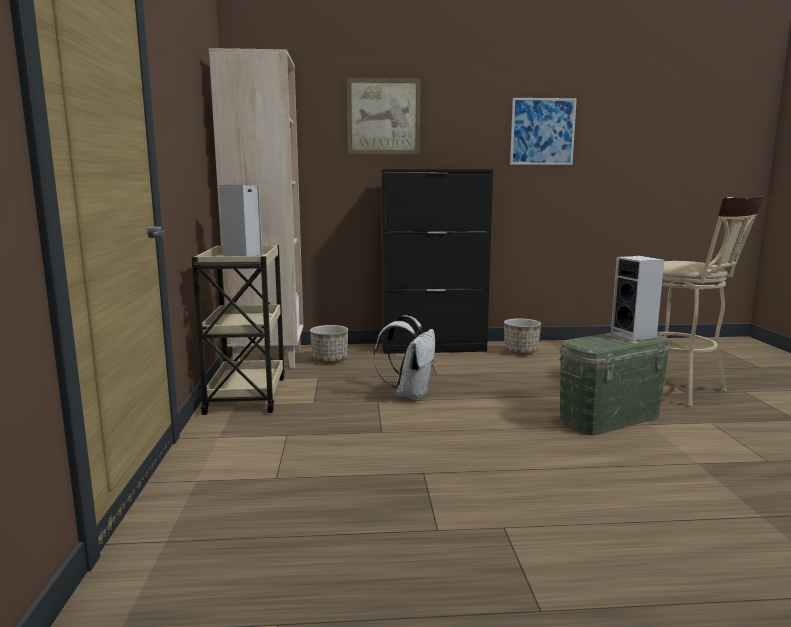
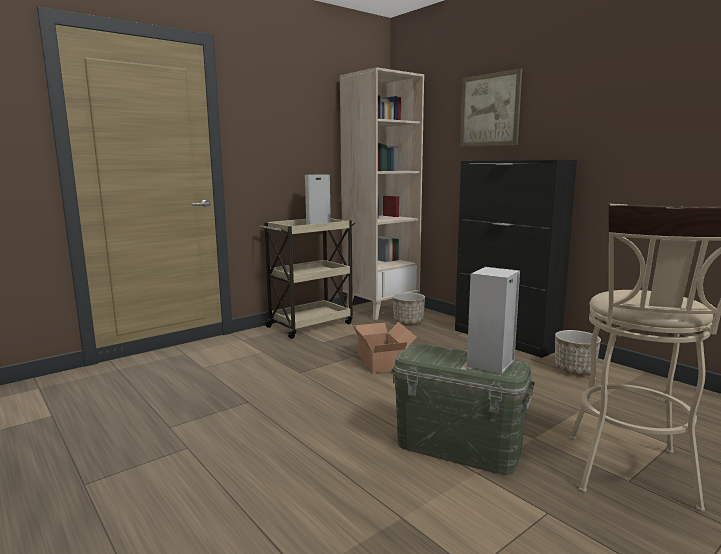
camera: 55 degrees right, 0 degrees up
(410, 394) = (382, 361): white backpack -> cardboard box
(542, 131) = (654, 111): picture -> none

